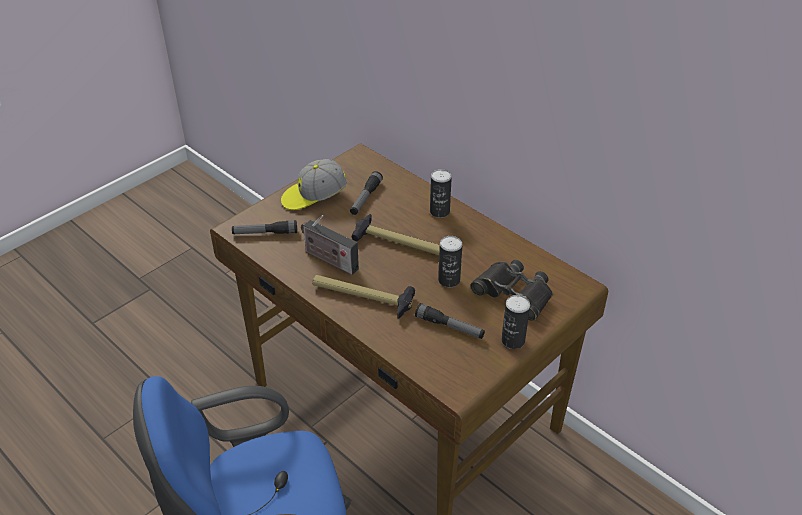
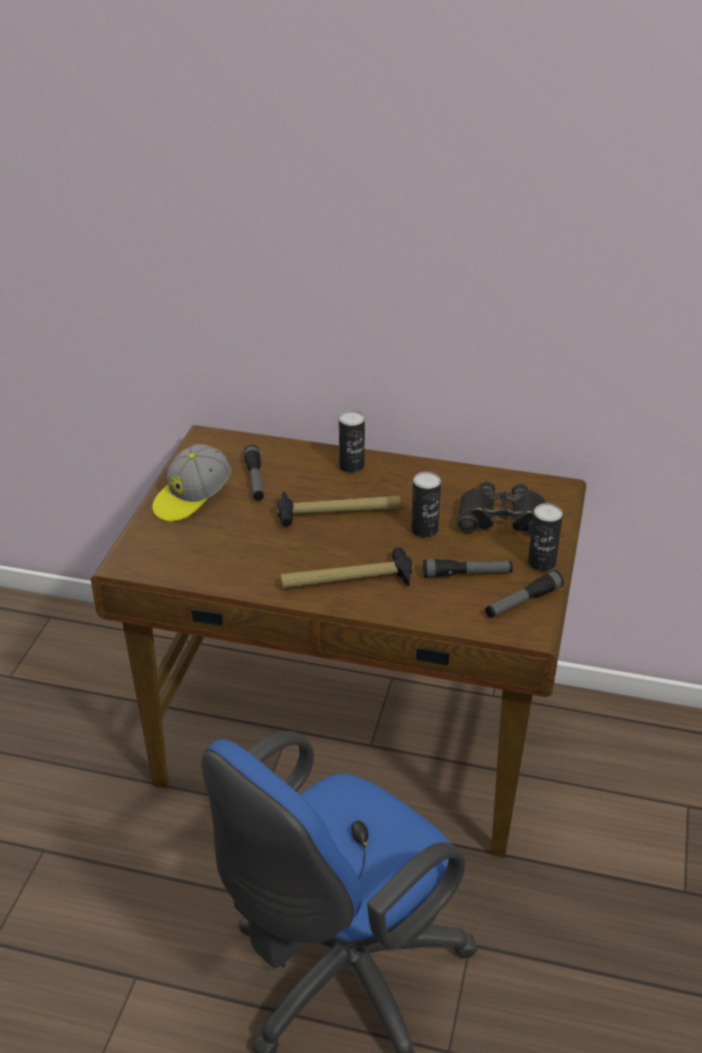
camera: 30 degrees left, 5 degrees down
(265, 233) = (168, 556): flashlight -> flashlight (523, 602)
(328, 259) = (272, 557): radio -> none

